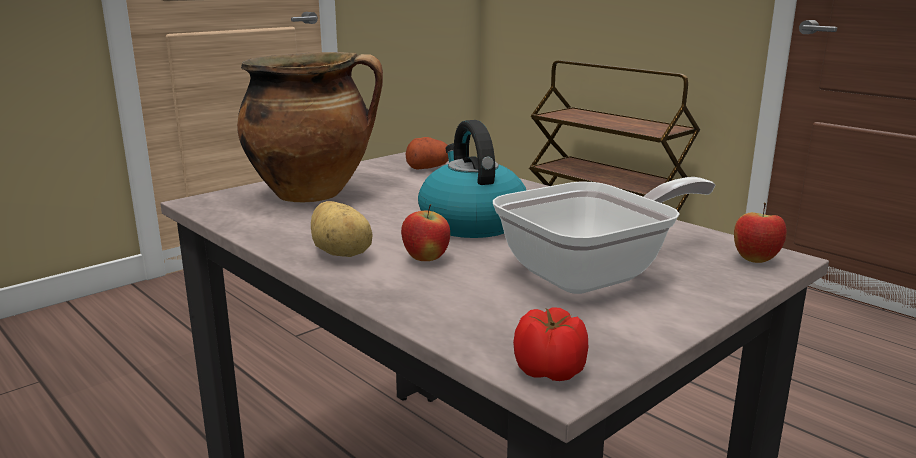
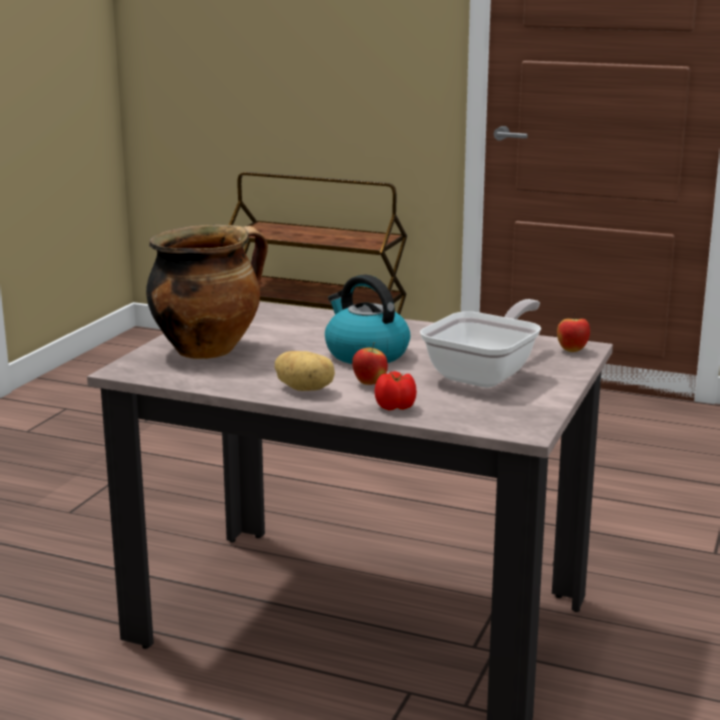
camera: 25 degrees left, 0 degrees up
(428, 167) = (267, 313): potato -> none
(550, 372) = (517, 428): tomato -> tomato (396, 407)

